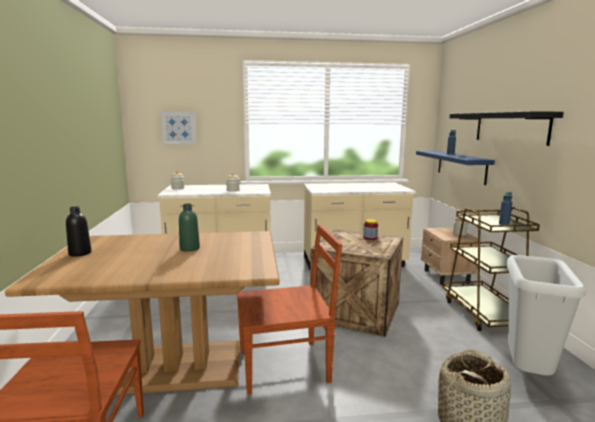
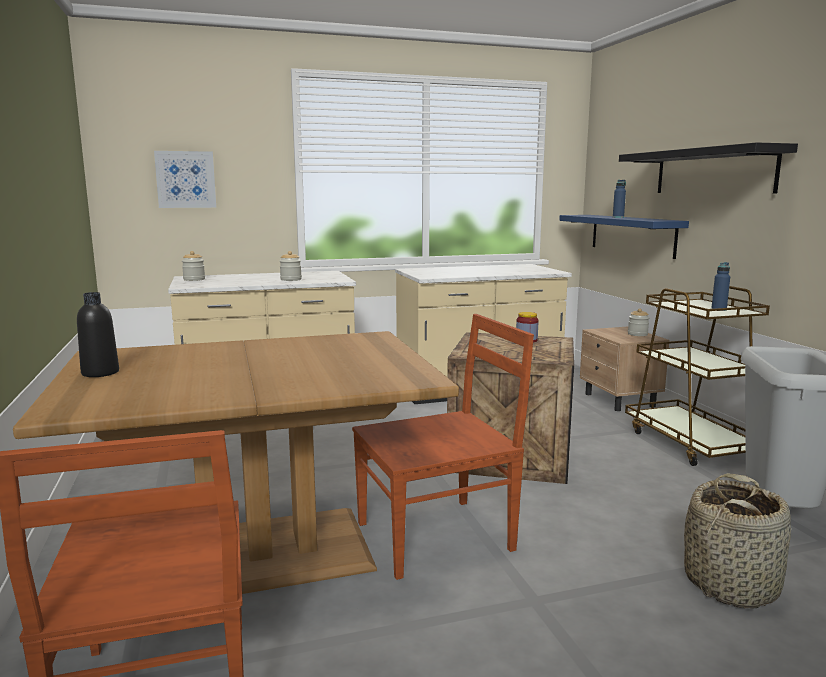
camera: 10 degrees left, 0 degrees up
(189, 248) = (283, 358): green bottle -> none

